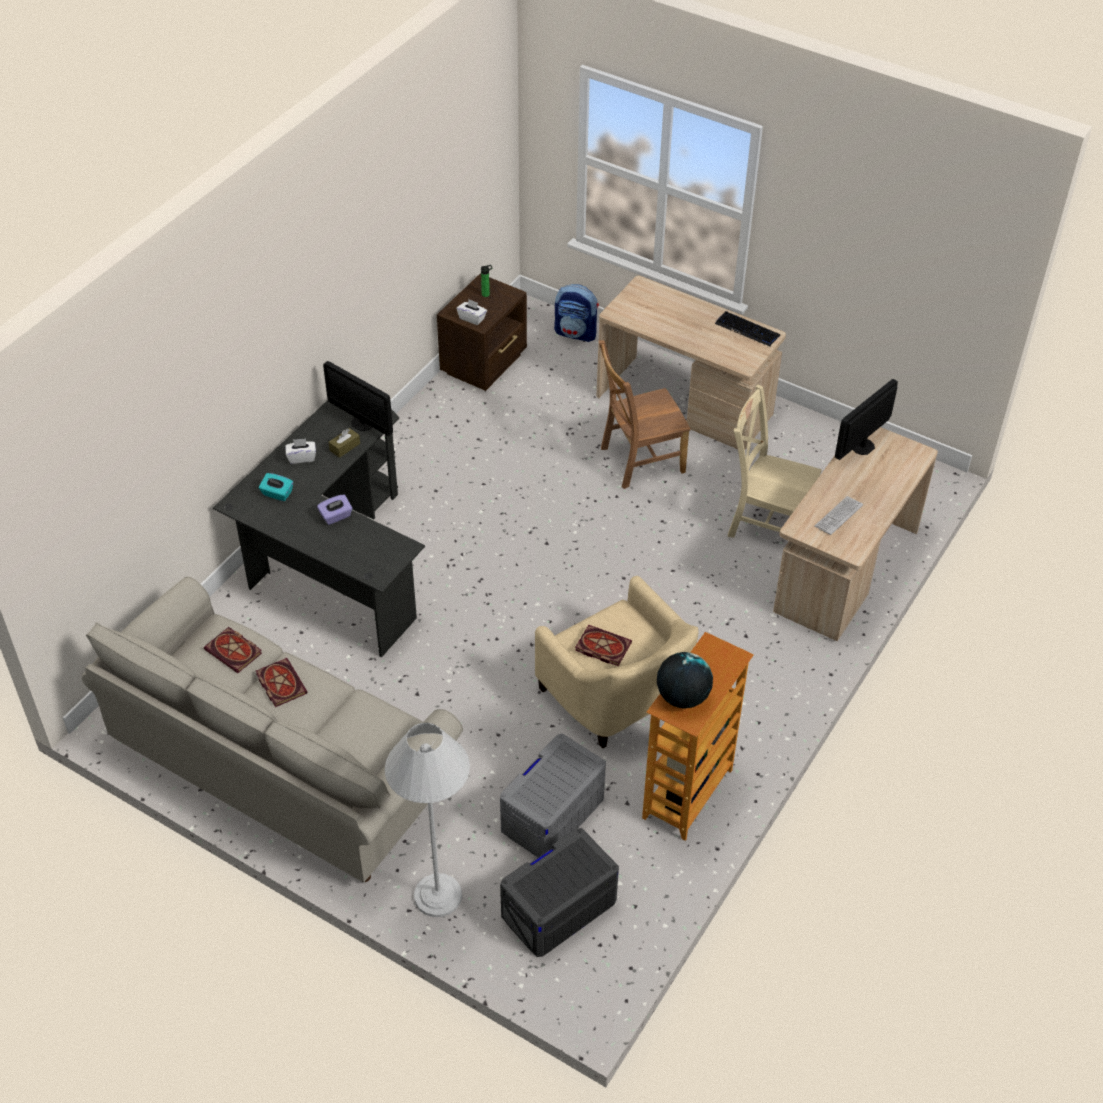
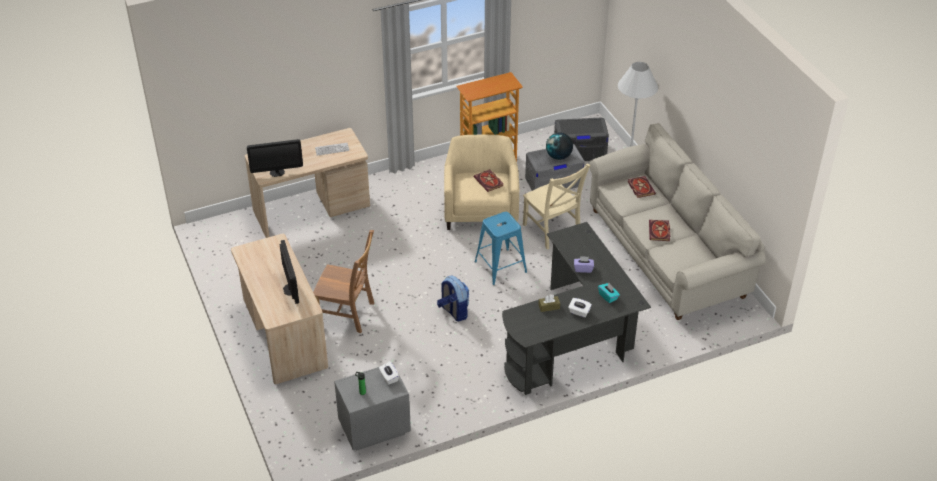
camera: 145 degrees left, 5 degrees down
(235, 651) = (675, 253): book -> book (640, 187)
(362, 423) = (527, 317): monitor -> monitor (290, 289)
(485, 364) = (373, 428): brown nightstand -> grey nightstand
(509, 616) = (500, 267): none -> blue stool
(576, 333) = (290, 421): backpack -> backpack (454, 311)
(682, 697) = (502, 85): globe -> globe (558, 156)
(747, 330) = (249, 260): keyboard -> none
(766, 523) = (320, 248): beige chair -> beige chair (552, 231)

